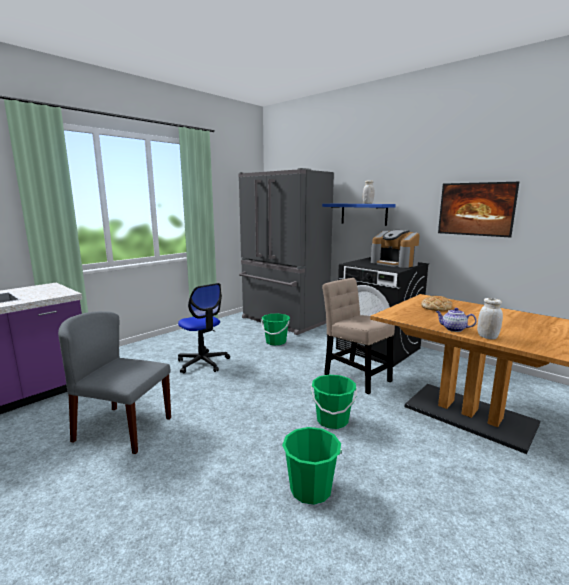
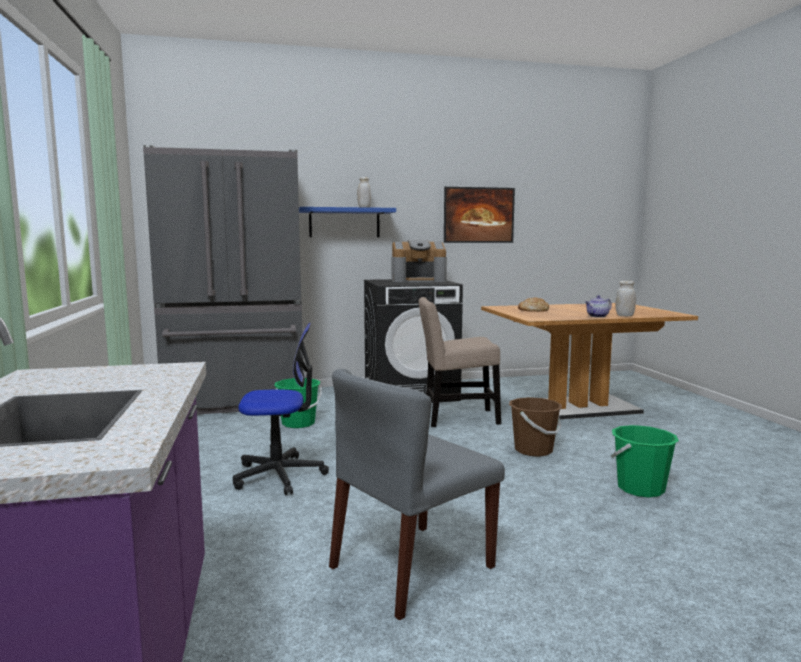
camera: 55 degrees left, 5 degrees down
(332, 420) = (533, 450): green bucket -> brown bucket

